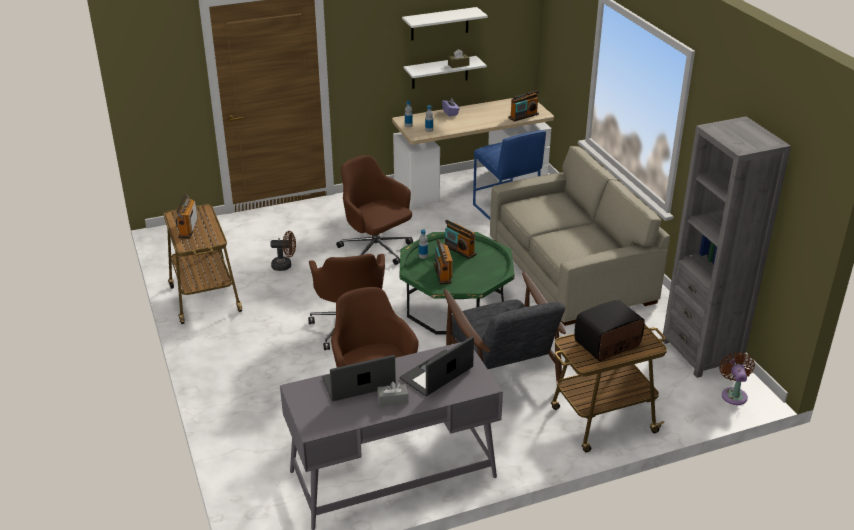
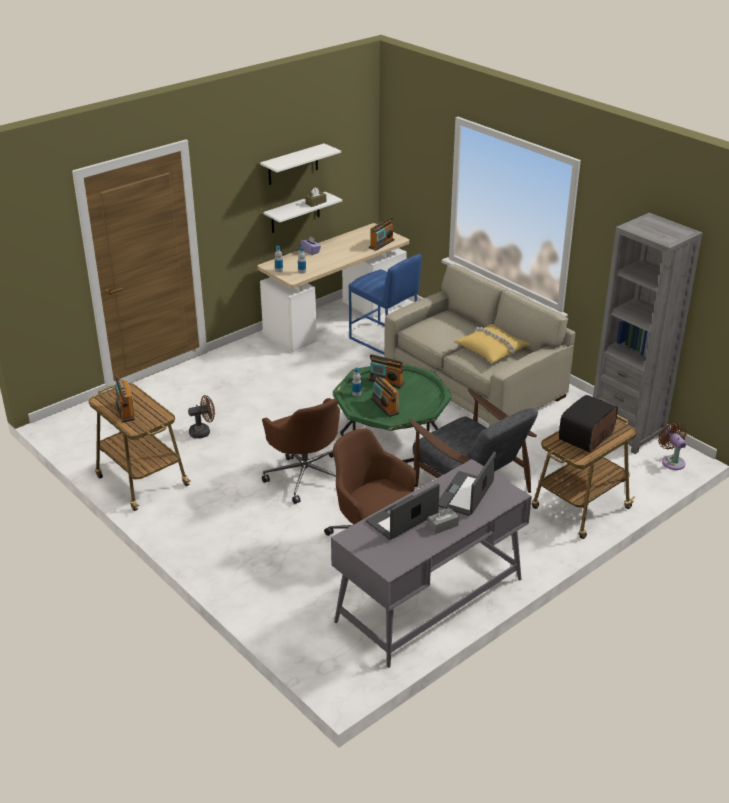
camera: 20 degrees left, 0 degrees up
(376, 251) = (285, 400): brown office chair -> none
(581, 238) = (491, 349): none -> yellow pillow

